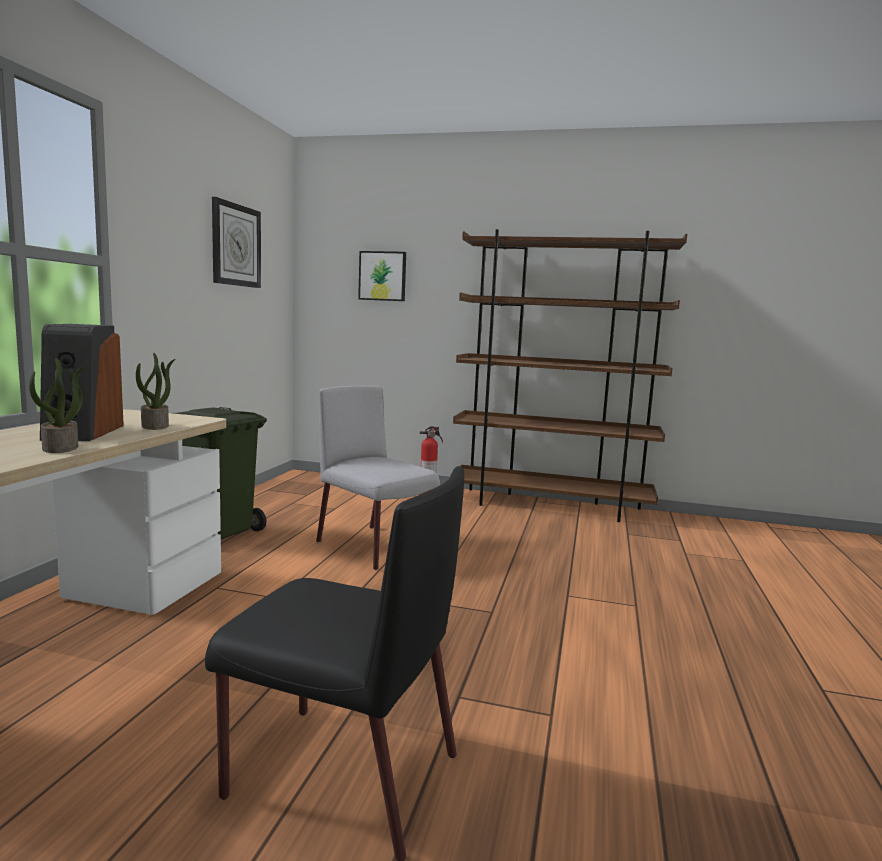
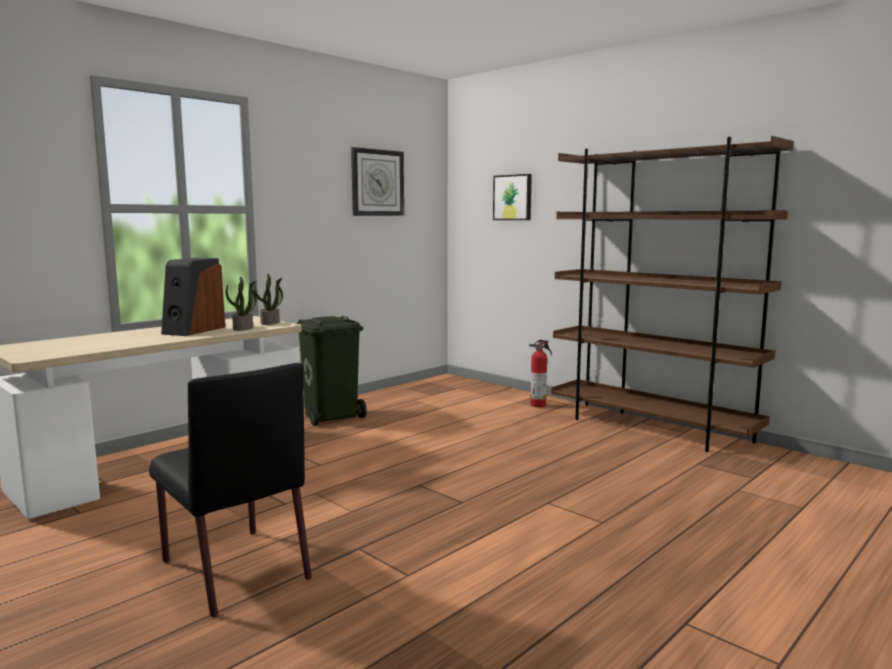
camera: 30 degrees right, 0 degrees up
(61, 448) = (162, 339): potted plant -> potted plant (270, 323)
(375, 547) = (433, 441): grey chair -> none

